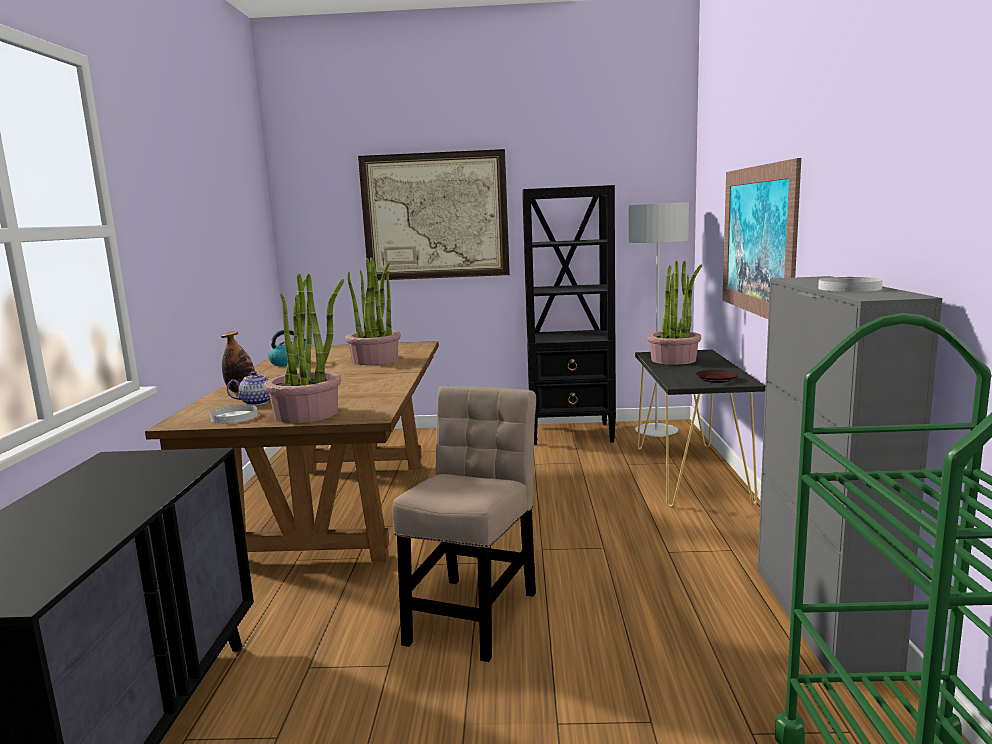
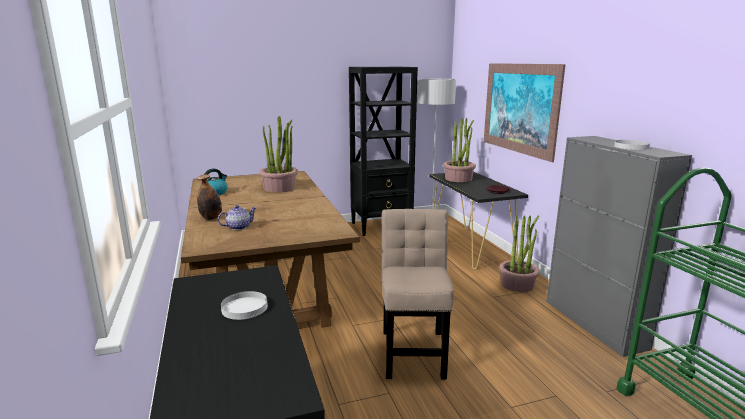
camera: 20 degrees left, 5 degrees up
(234, 417) = (238, 240): white plate -> white plate (244, 308)
(307, 414) = (291, 234): potted plant -> potted plant (517, 284)
(435, 216) = (288, 81): picture -> none

